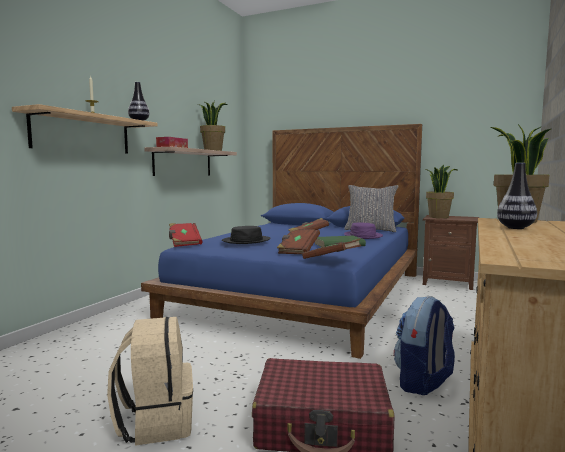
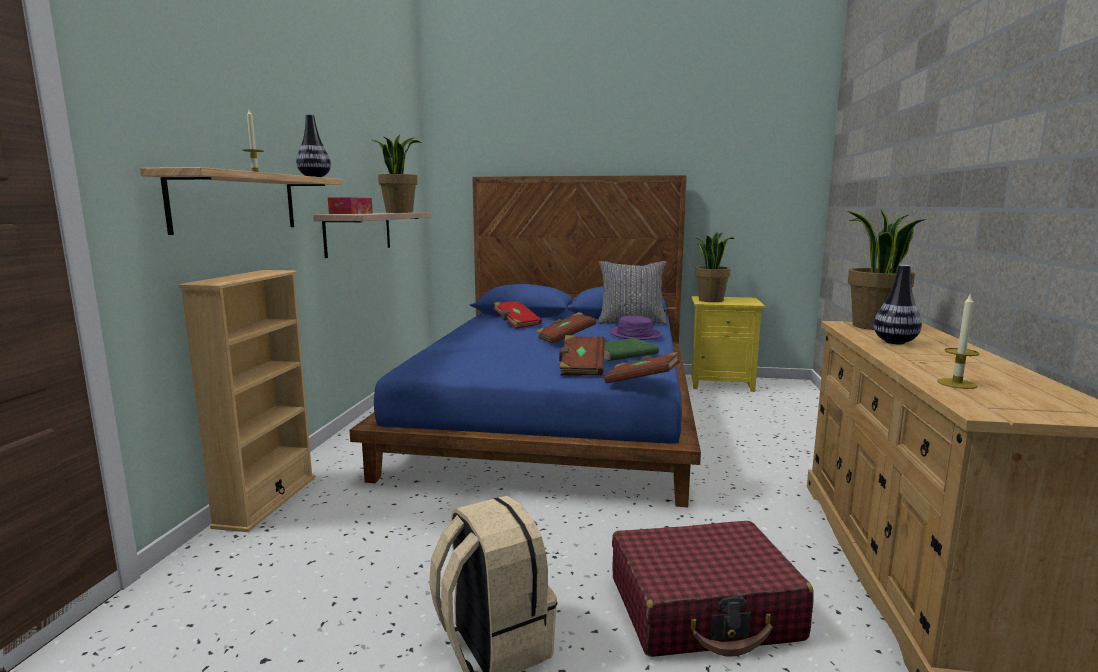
camera: 15 degrees left, 5 degrees up
(86, 324) = (266, 501): none -> beige bookcase
(184, 243) = (404, 364): red book -> red book (516, 324)
(246, 241) = (495, 355): black hat -> none
(423, 382) = (778, 531): backpack -> none
(448, 282) = (721, 383): brown nightstand -> yellow nightstand
(519, 247) = (957, 383): none -> candle

